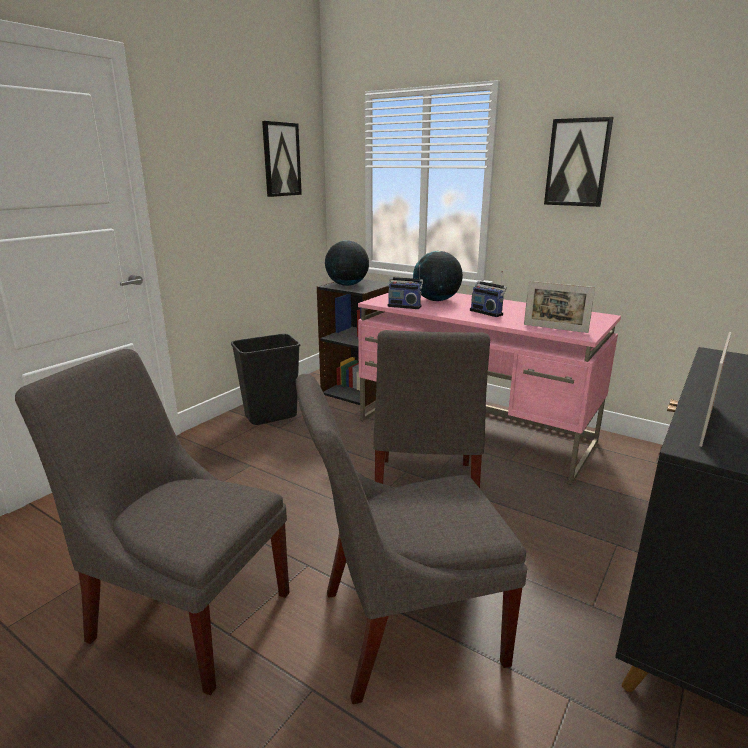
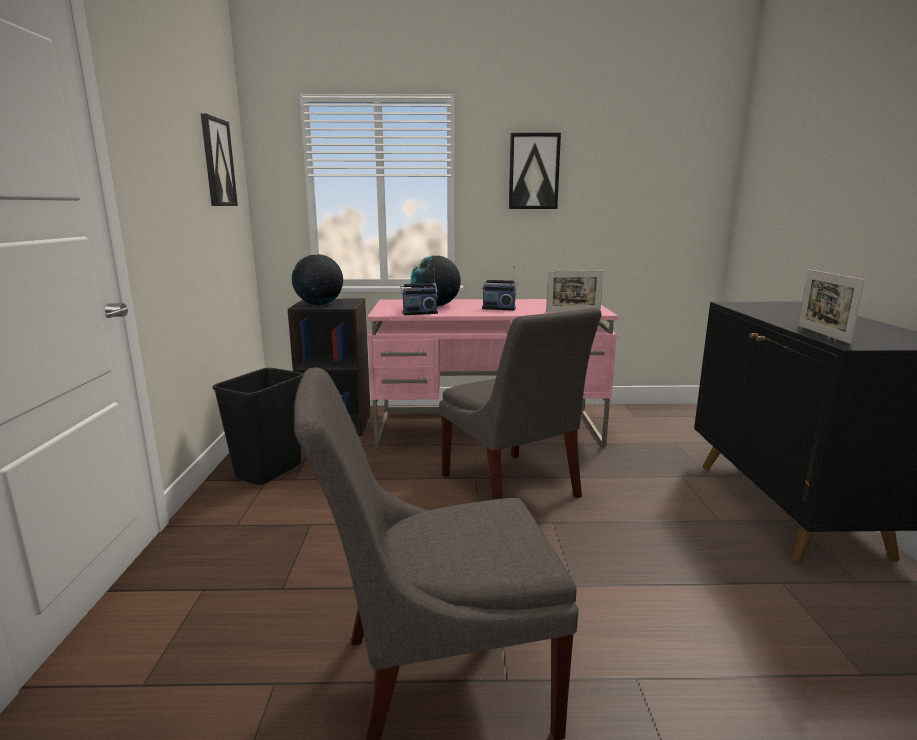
camera: 35 degrees left, 5 degrees down
(402, 627) = (633, 594): grey chair -> none

